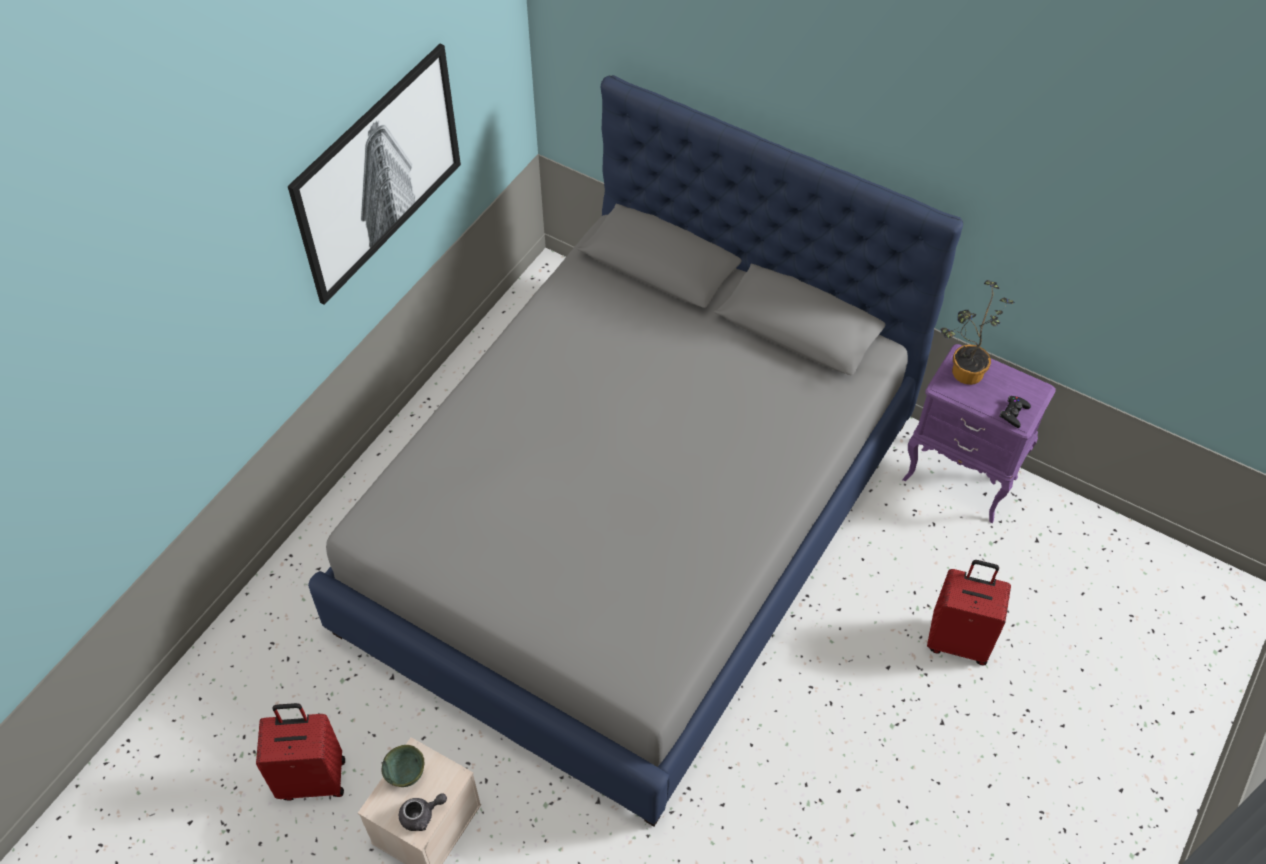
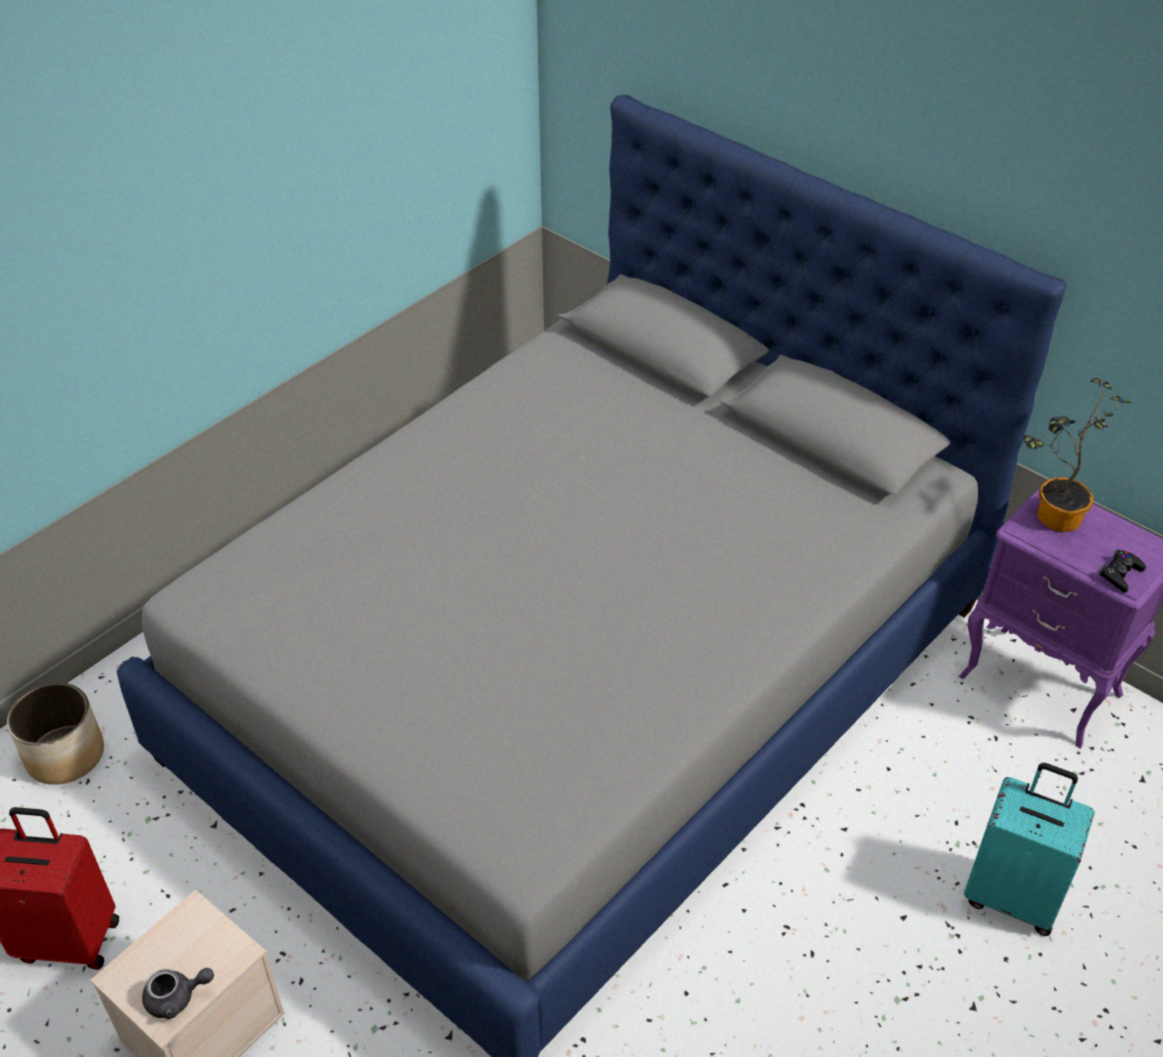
camera: 10 degrees right, 10 degrees down
(264, 641) = (64, 755): none -> planter
(379, 173) = (304, 159): picture -> none
(406, 775) = (173, 939): green bowl -> none
(958, 640) = (1012, 896): red suitcase -> turquoise suitcase

